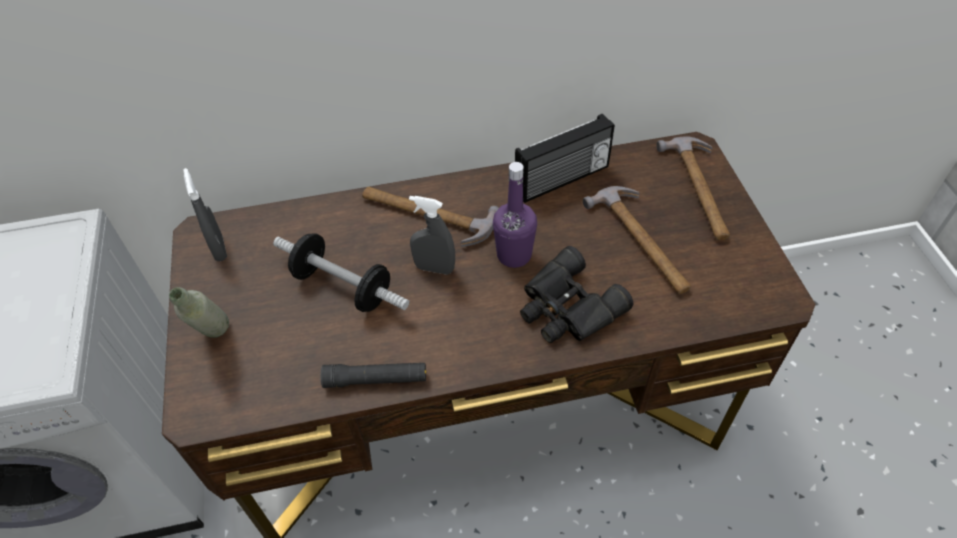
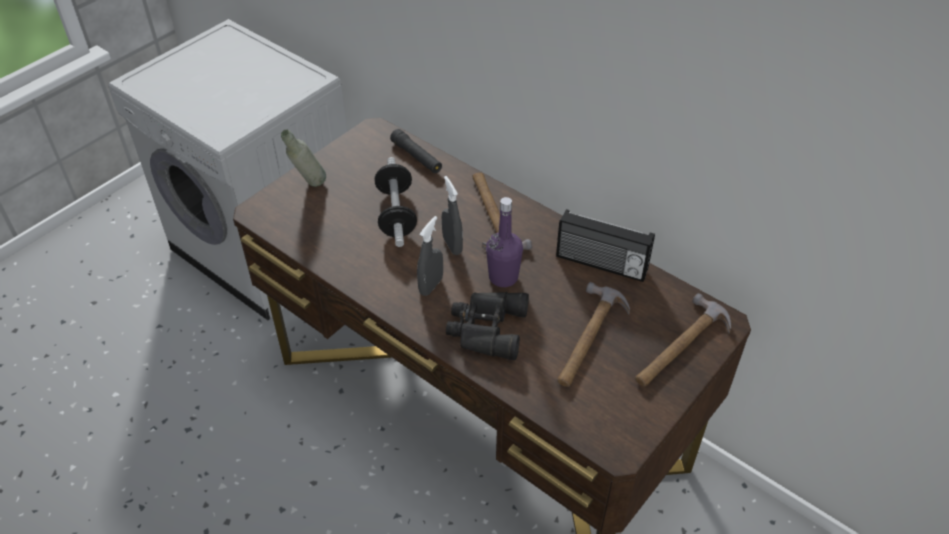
camera: 50 degrees right, 5 degrees down
(219, 249) = (371, 145): grey spray bottle -> grey spray bottle (431, 286)
(376, 379) = (344, 269): black flashlight -> black flashlight (416, 157)

